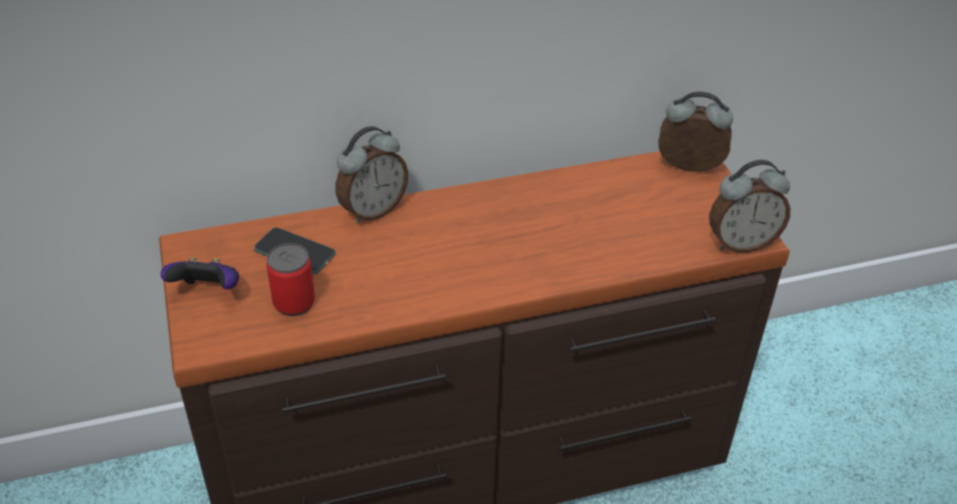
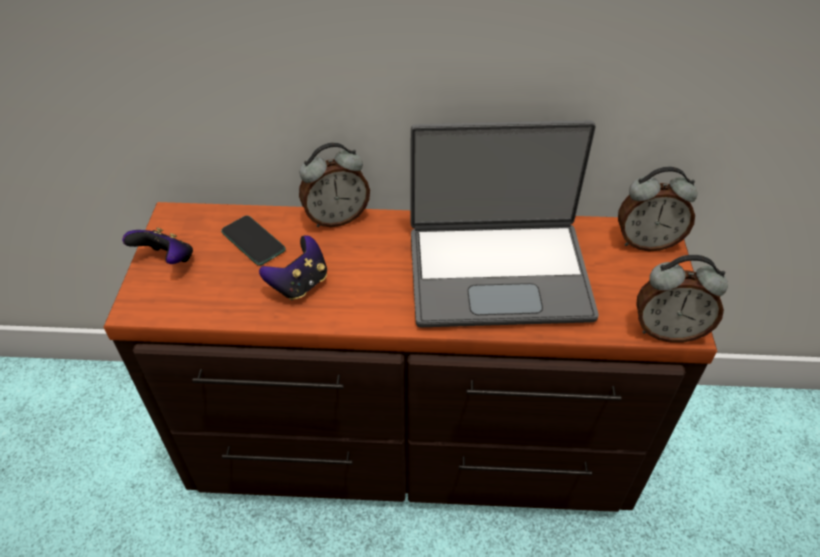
camera: 20 degrees right, 5 degrees up
(294, 303) = (229, 288): can -> none
(368, 282) = (300, 284): none -> game controller
(563, 227) = (498, 272): none -> laptop
(689, 169) = (646, 242): alarm clock -> alarm clock turned 150 degrees clockwise

